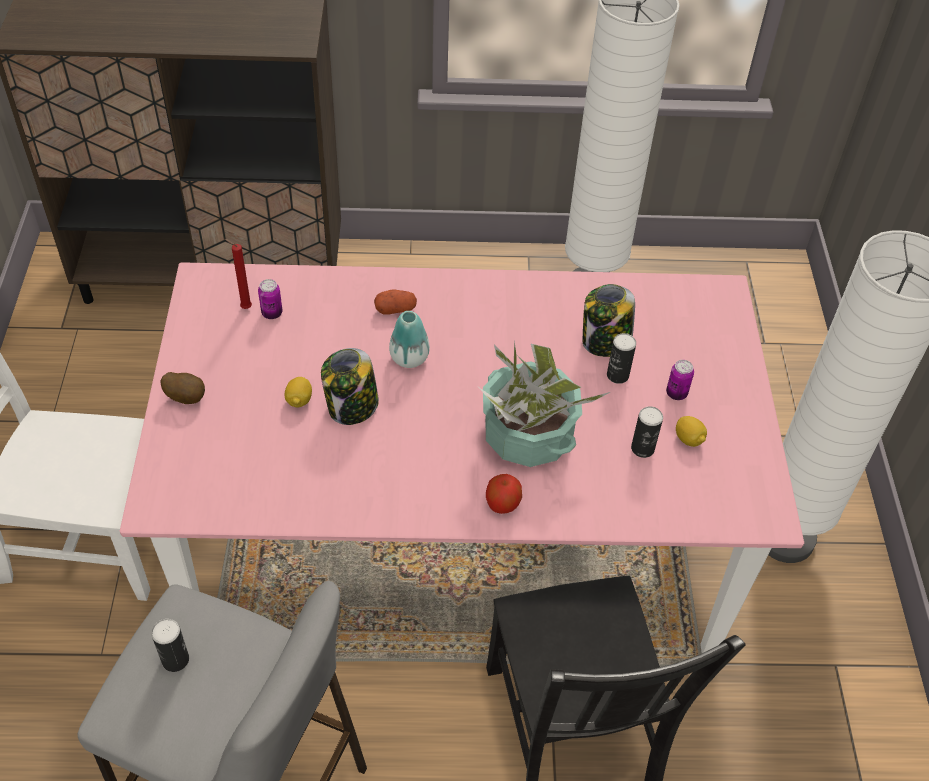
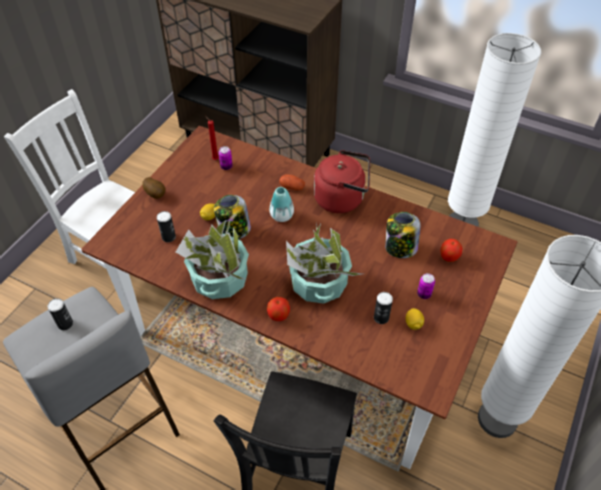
camera: 30 degrees right, 0 degrees up
(380, 487) = (219, 279): none -> potted plant
(455, 538) = (299, 334): pink dining table -> brown dining table
(480, 300) = (342, 198): none -> red kettle
(617, 375) = (394, 270): can -> can (168, 237)
(676, 329) = (449, 257): none -> apple

